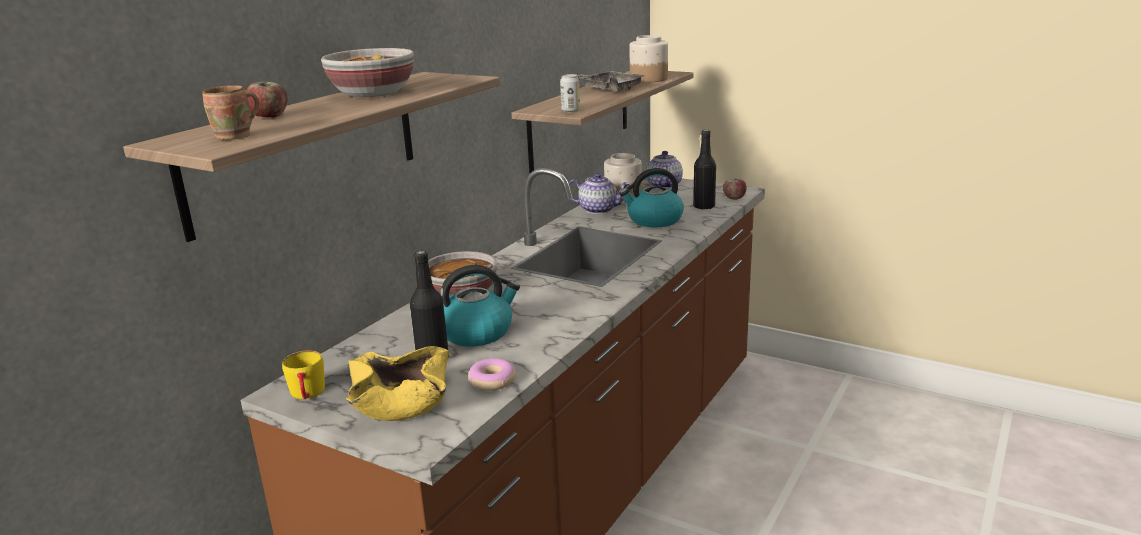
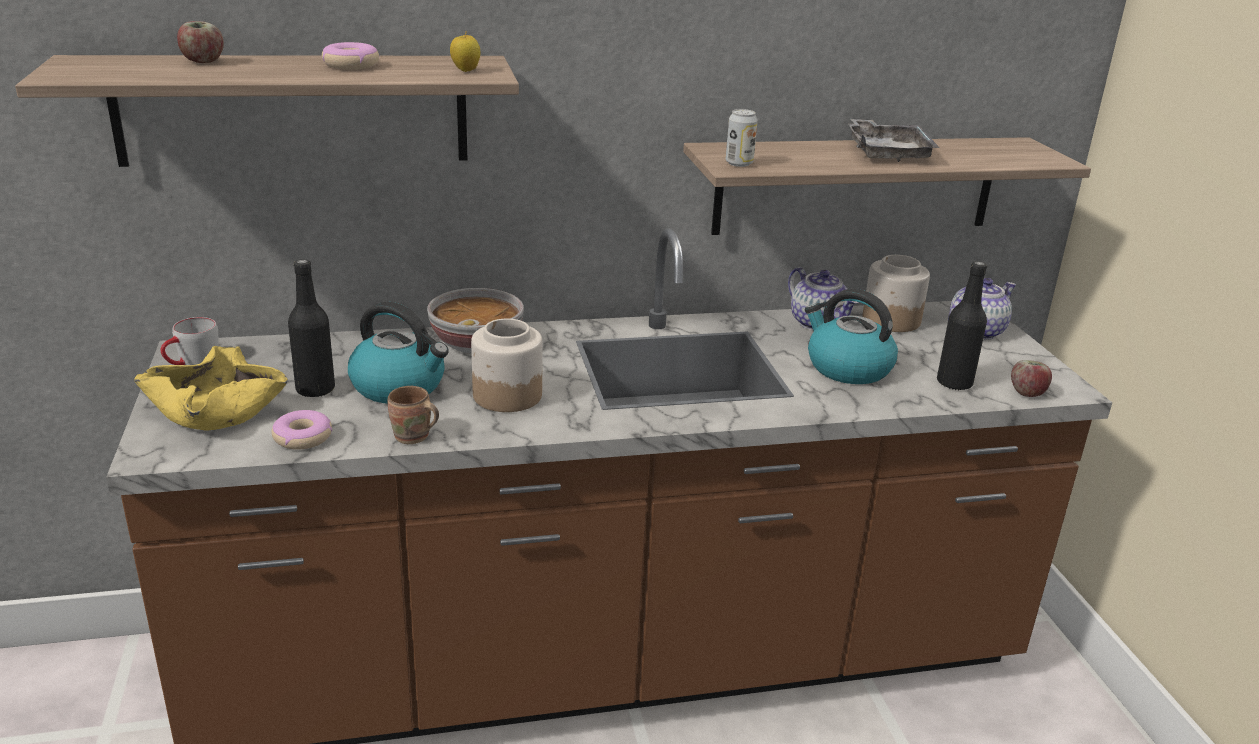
camera: 45 degrees right, 5 degrees up
(235, 136) = (110, 71): brown mug -> brown mug (412, 438)
(308, 395) = (192, 363): yellow mug -> grey mug
(372, 94) = (351, 65): bowl -> donut
(446, 79) = (465, 70): none -> apple
(648, 79) = (986, 156): jar -> jar (506, 395)

